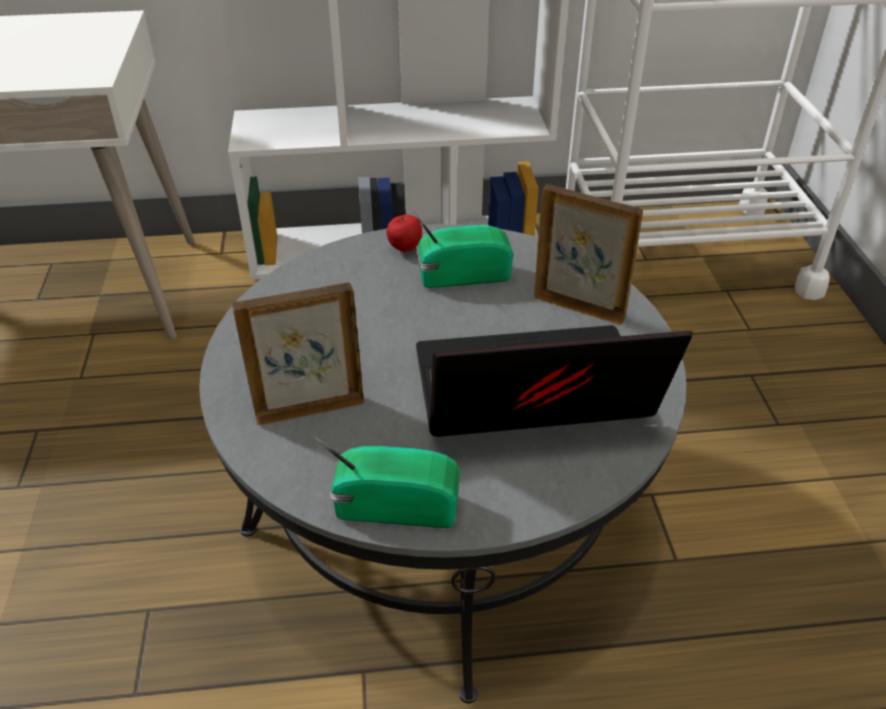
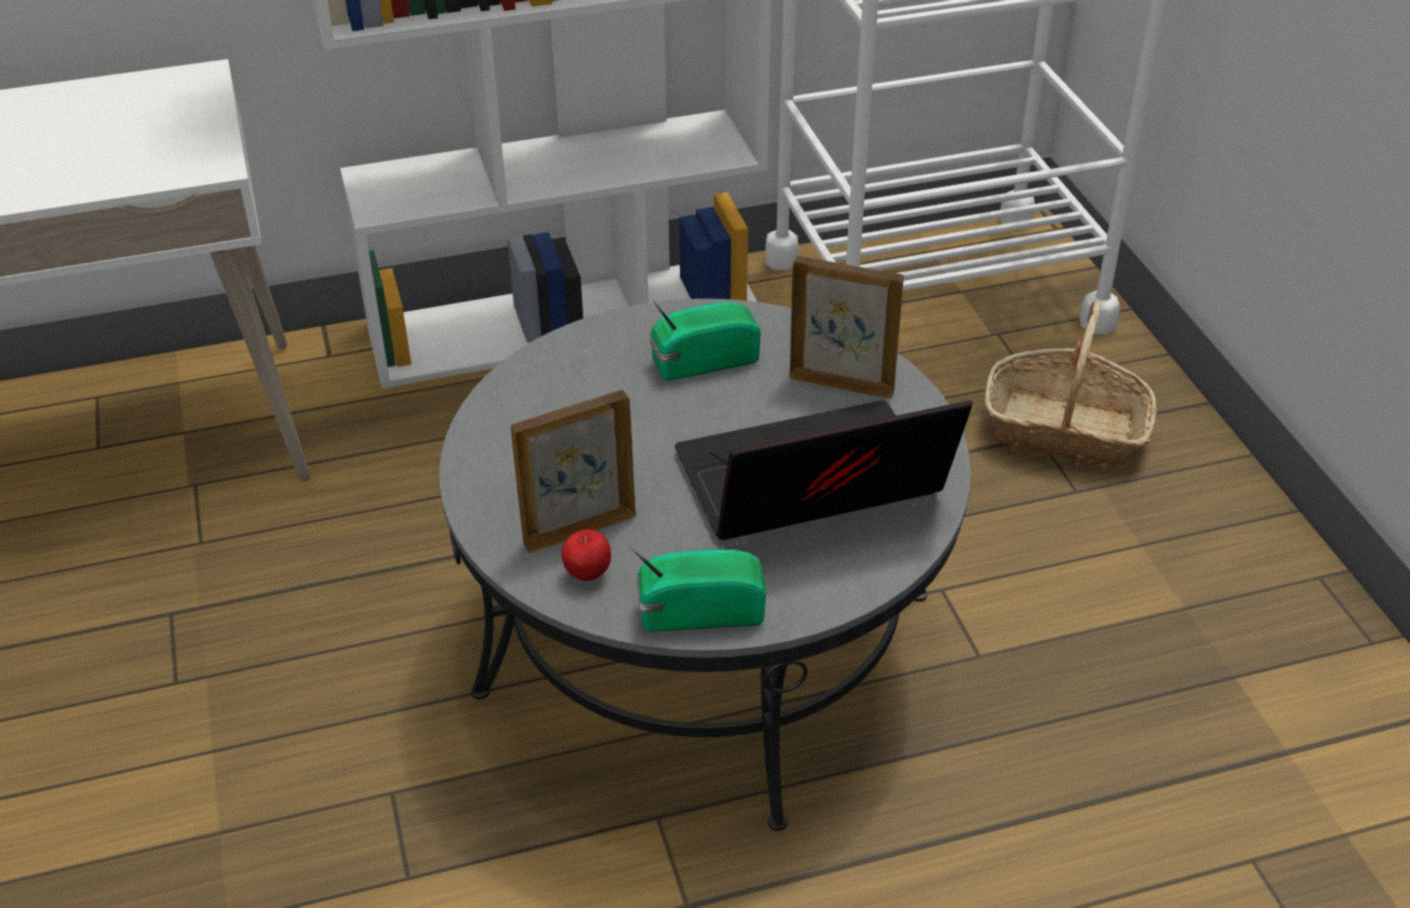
camera: 10 degrees left, 0 degrees up
(404, 249) = (627, 337): apple -> apple (587, 574)
(774, 371) = (1065, 429): none -> basket

